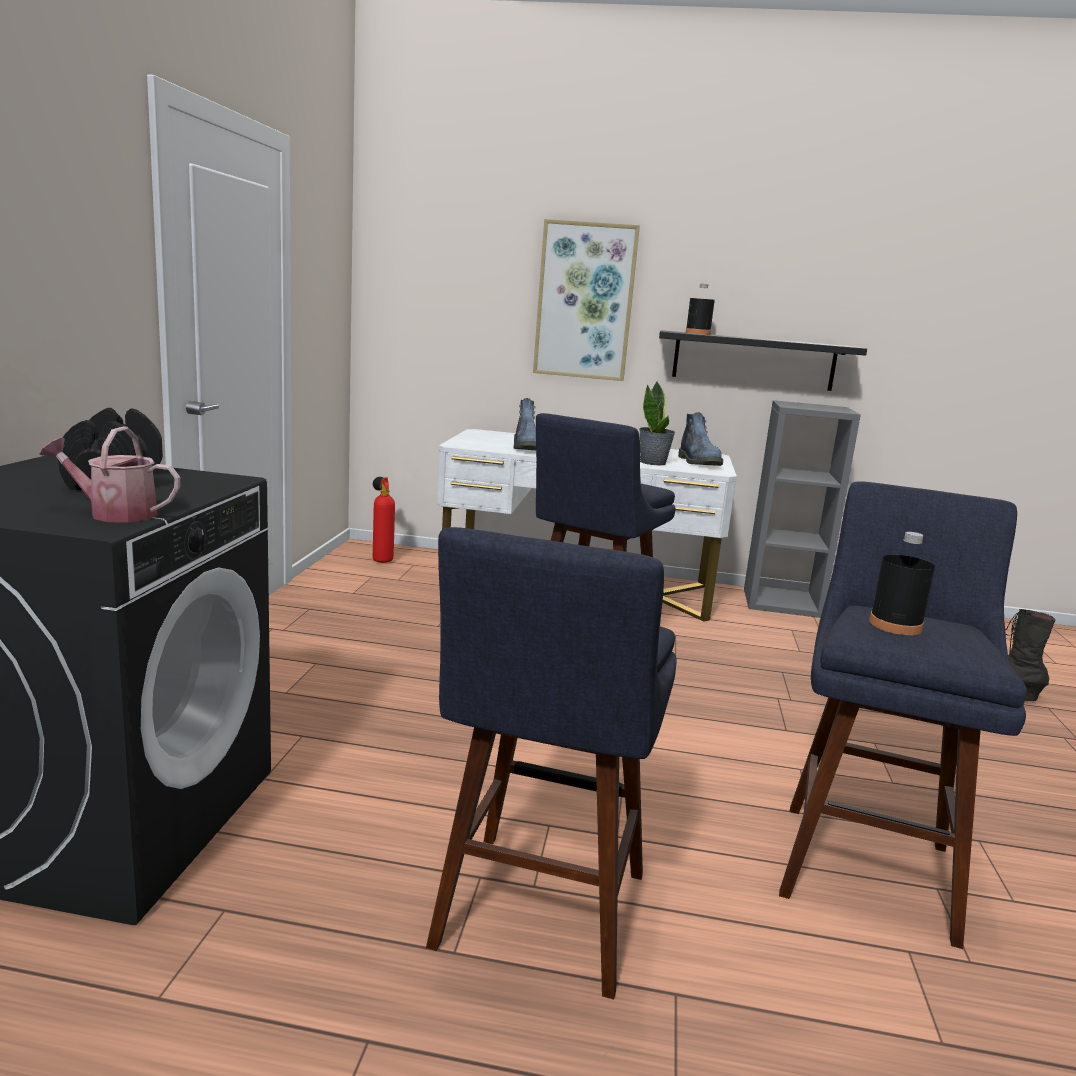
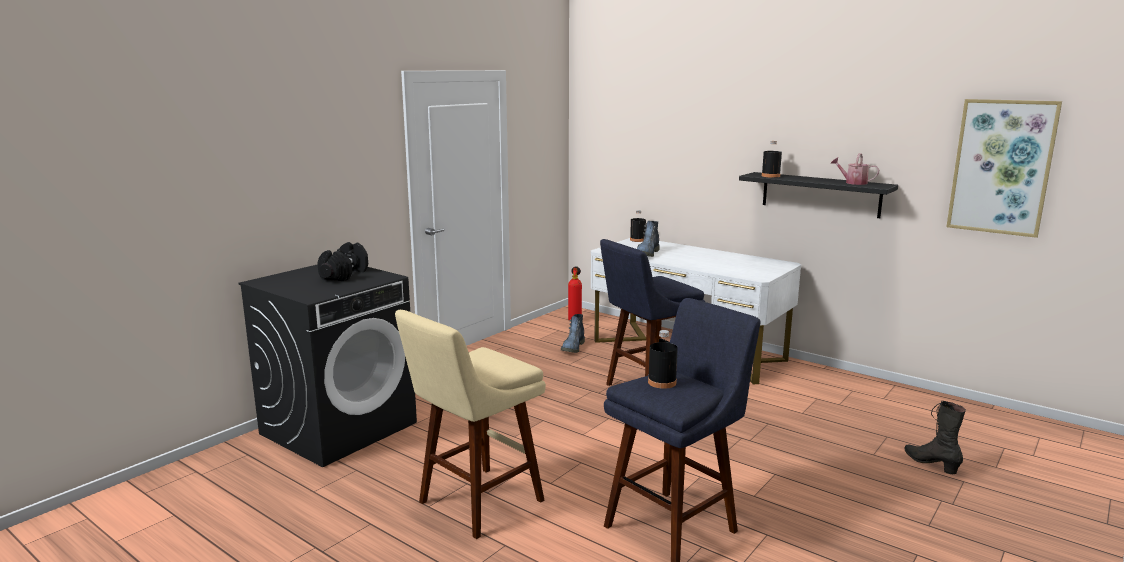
camera: 30 degrees right, 0 degrees up
(115, 513) = (323, 292): watering can -> watering can (853, 183)
(482, 432) = (637, 240): none -> black bottle
(537, 919) = (475, 504): blue stool -> beige stool
(585, 301) = (704, 152): picture -> picture (1001, 167)
(653, 462) = (721, 268): potted plant -> none
(699, 462) = (760, 270): boot -> boot (573, 348)
(782, 603) = (838, 379): grey bookcase -> none

